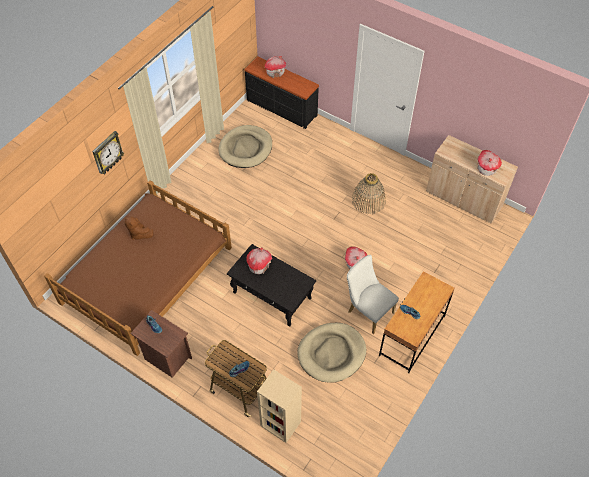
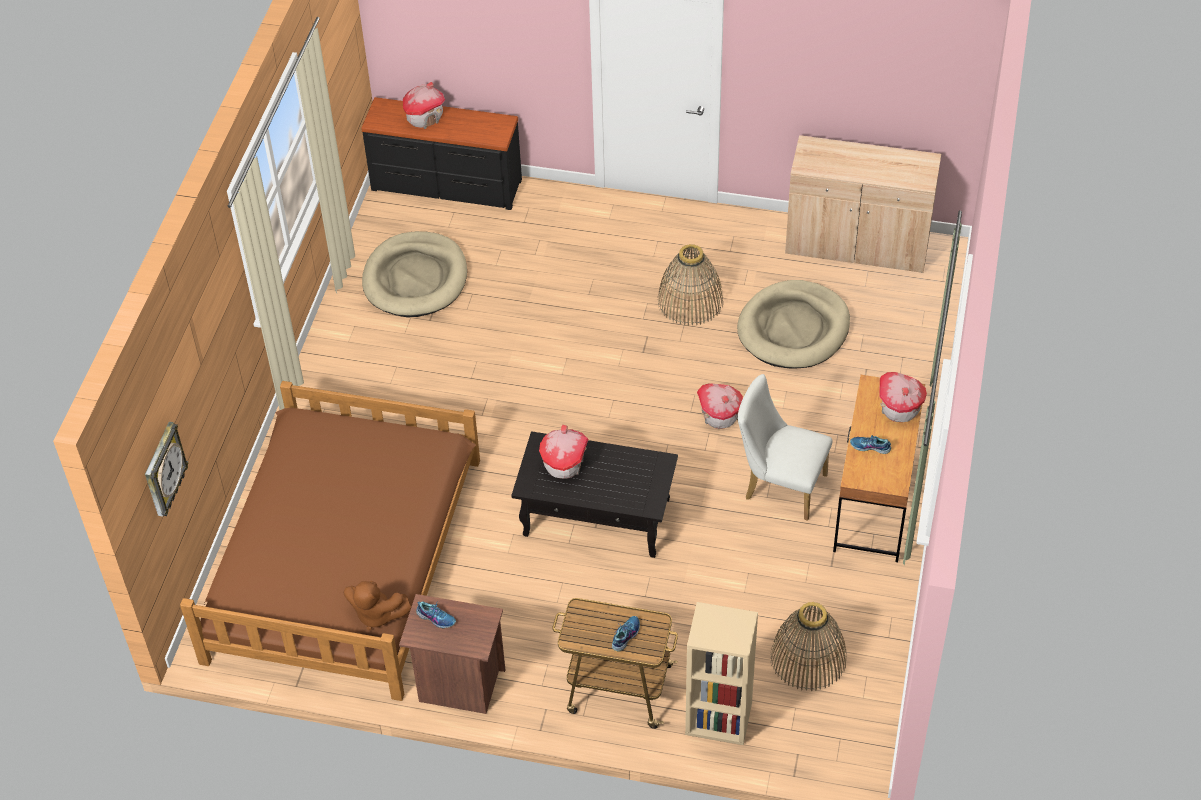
camera: 20 degrees left, 5 degrees down
(107, 153) = (218, 340): wall clock -> wall clock (163, 471)
(139, 233) = (308, 483): brown plush toy -> brown plush toy (376, 614)
(331, 353) = (750, 576): beige dog bed -> beige dog bed (793, 329)
(340, 408) = (808, 658): none -> basket
(486, 169) = (890, 173): toy house -> toy house (899, 408)

